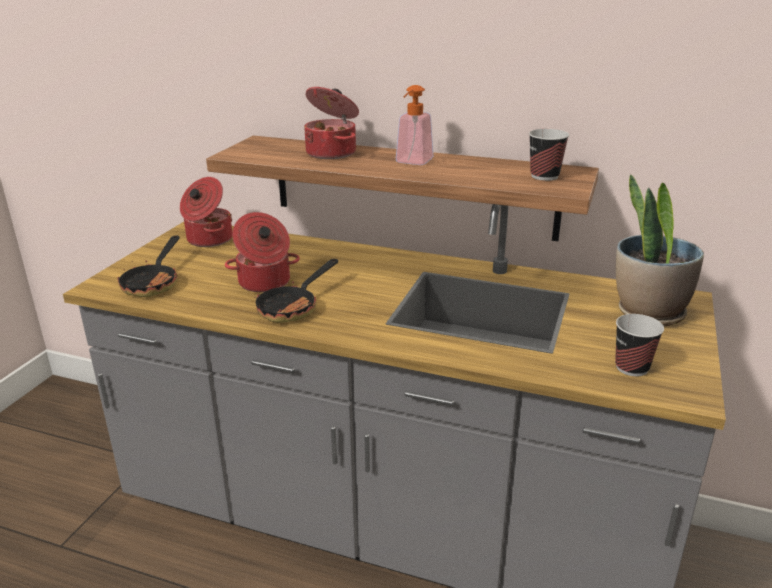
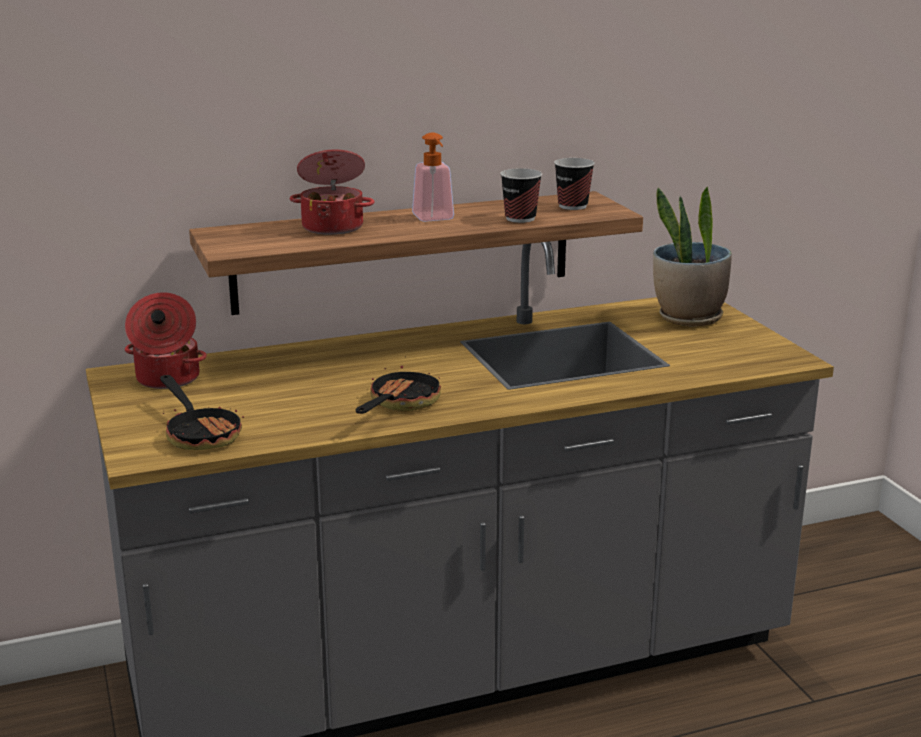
camera: 40 degrees left, 5 degrees down
(264, 283) = (326, 395): cooking pot -> none
(293, 307) = (399, 404): frying pan -> frying pan turned 150 degrees counterclockwise
(631, 368) = (736, 356): cup -> cup (520, 218)

